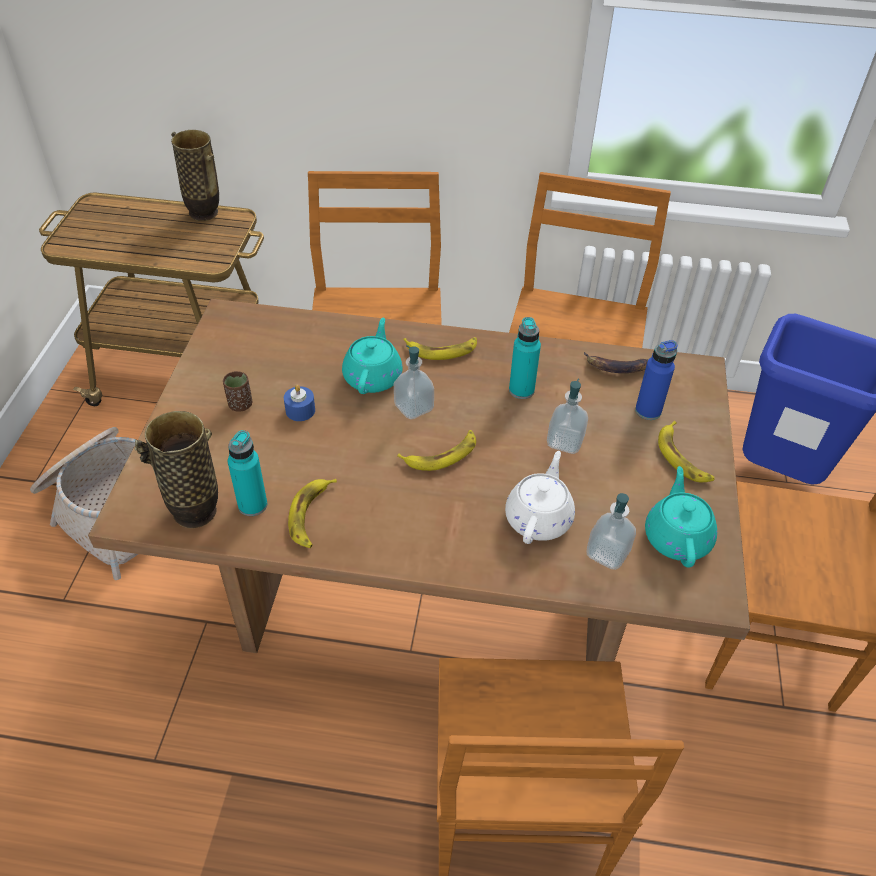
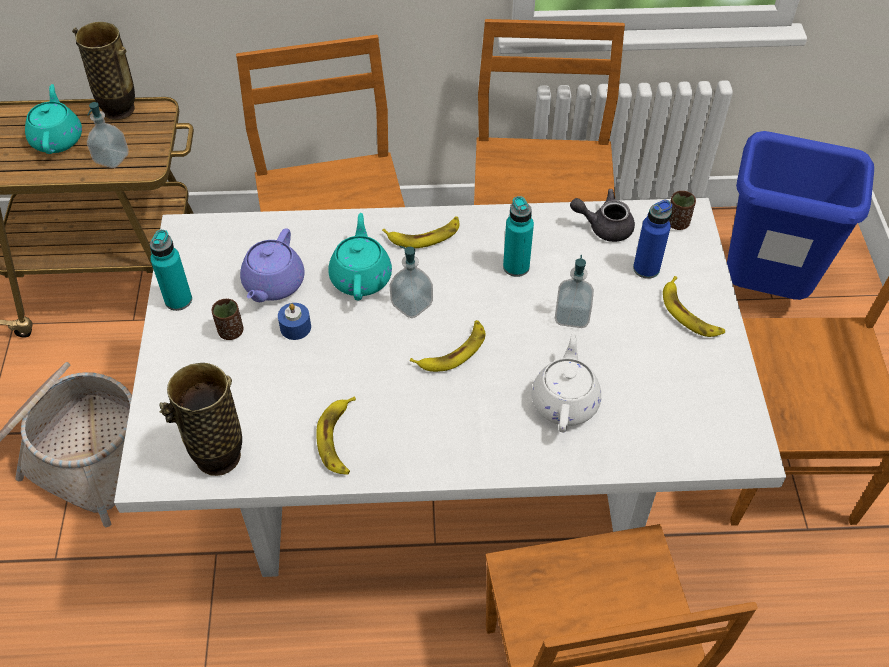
camera: 10 degrees left, 5 degrees up
(252, 505) = (275, 439): turquoise bottle -> turquoise bottle (178, 300)
(291, 371) = (273, 284): none -> purple teapot
(431, 594) = (442, 481): brown dining table -> white dining table
(607, 553) = (639, 426): soap dispenser -> soap dispenser (112, 158)
(615, 367) = (604, 226): banana -> grey teapot
(677, 537) = (701, 397): turquoise teapot -> turquoise teapot (57, 139)
(688, 375) = (677, 223): none -> brown cup

